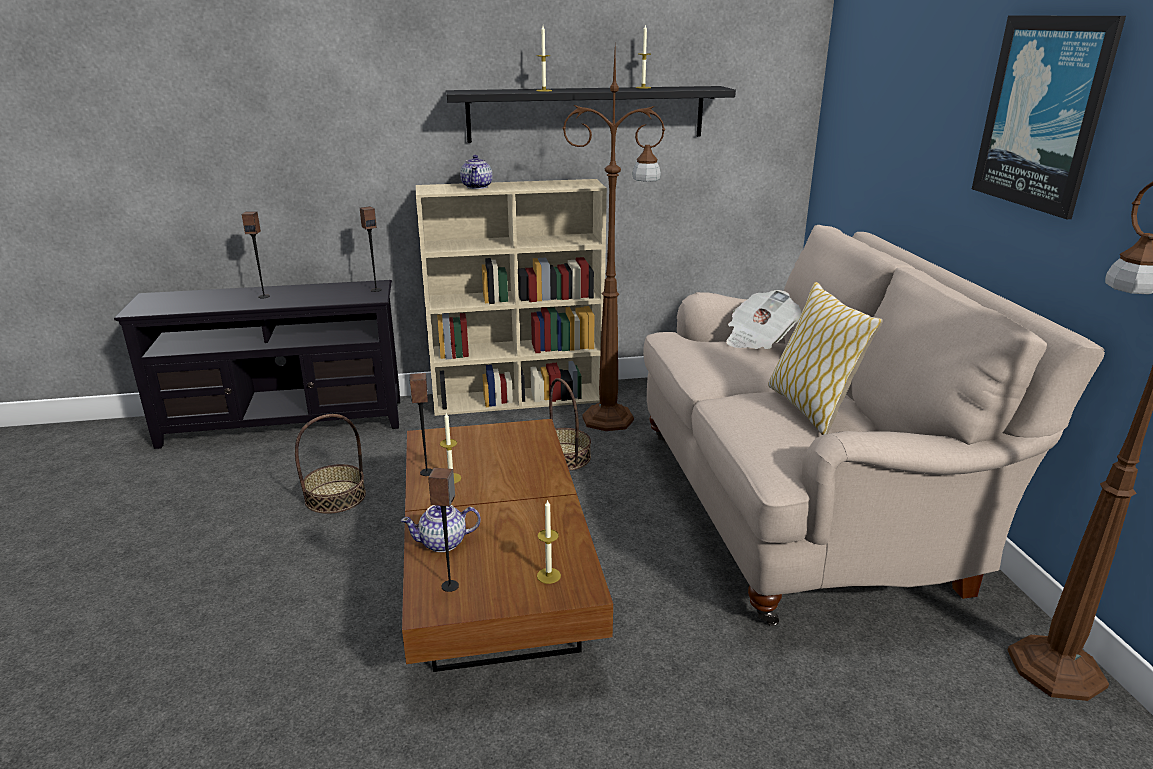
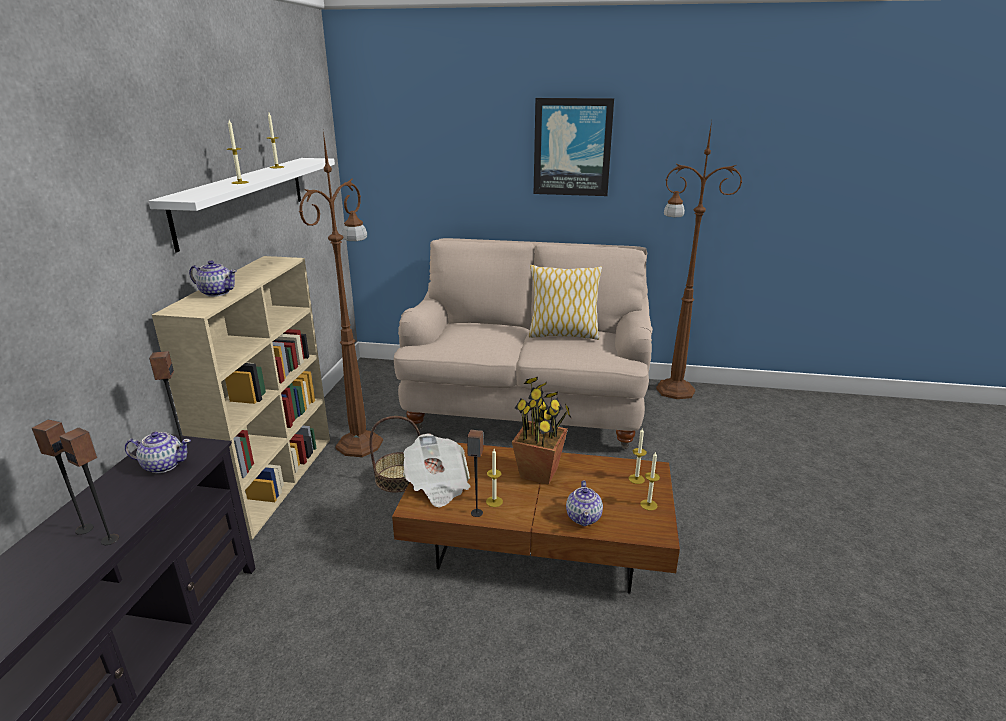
camera: 70 degrees left, 0 degrees up
(335, 496) = (354, 633): basket -> none
(344, 293) = (163, 465): none -> teapot
(450, 586) = (637, 521): speaker -> speaker (110, 539)
(490, 593) = (648, 505): none -> candle
(523, 496) = (539, 472): none -> potted plant
(586, 113) = (243, 199): black shelf -> white shelf
(758, 339) = (463, 322): newspaper -> newspaper (437, 485)

